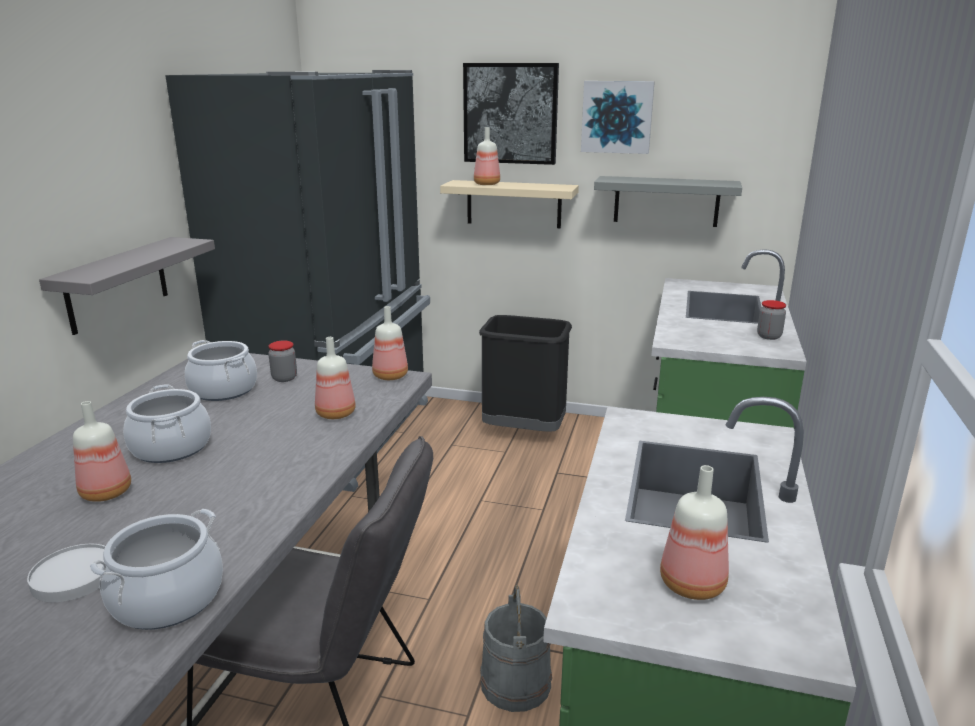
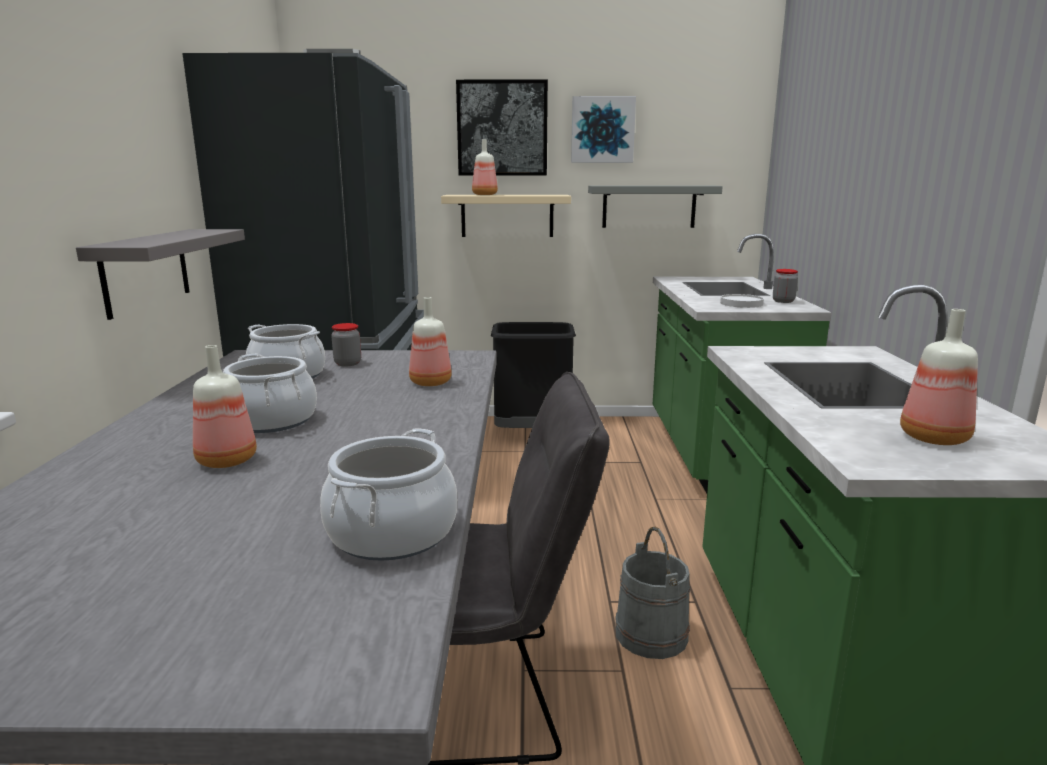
camera: 15 degrees left, 5 degrees down
(73, 577) = (254, 530): white plate -> white plate (741, 303)
(390, 376) = (458, 355): bottle -> none

